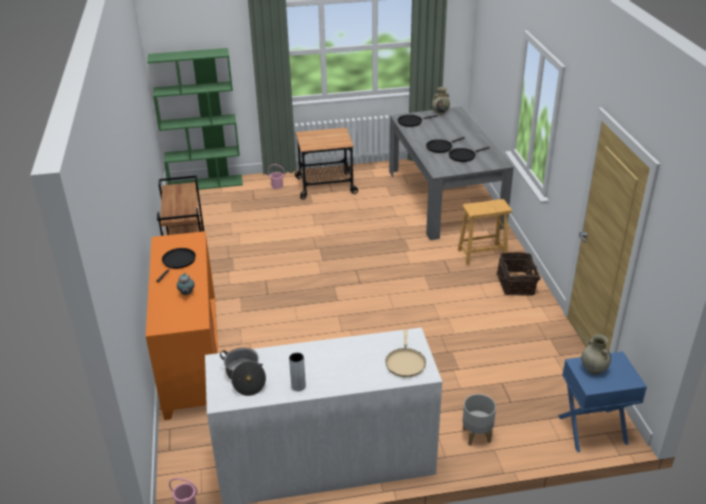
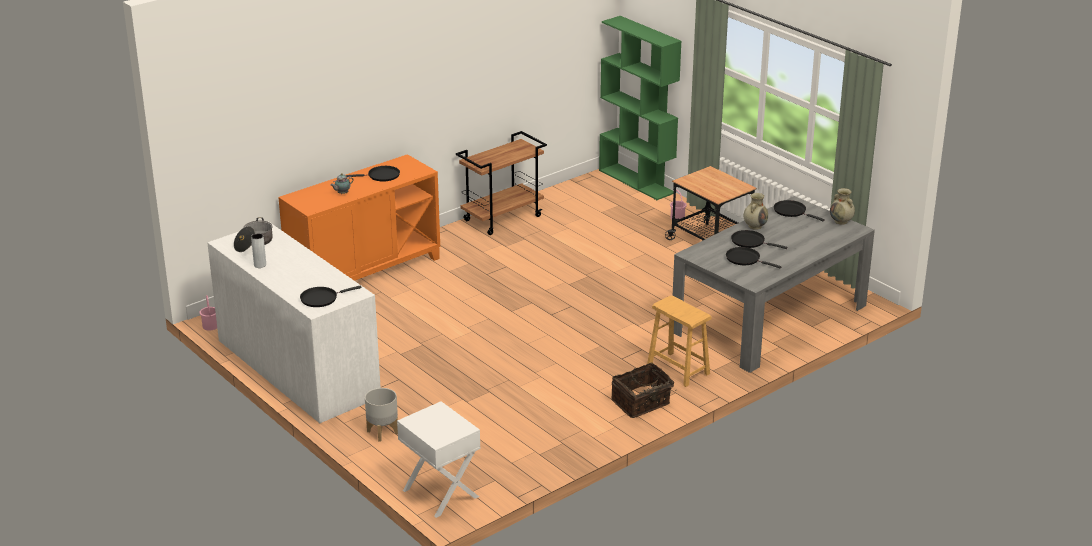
camera: 60 degrees right, 5 degrees down
(405, 362) = (321, 298): beige frying pan -> black frying pan
(592, 430) = (440, 494): blue nightstand -> white nightstand
(593, 369) = (438, 417): beige vase -> beige vase (755, 226)

